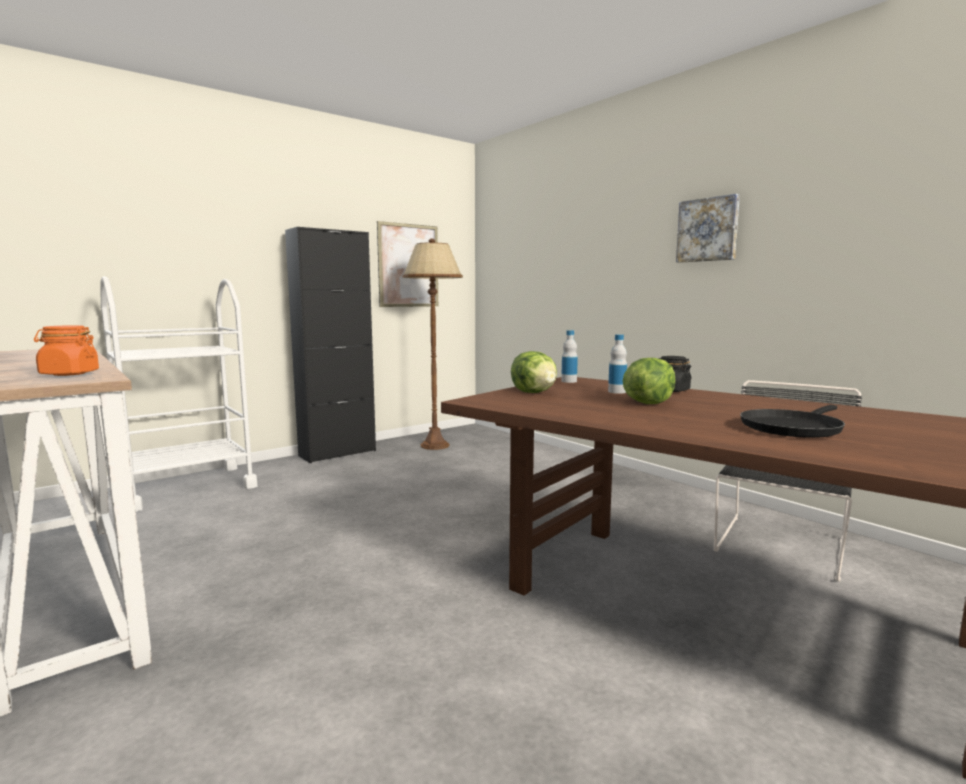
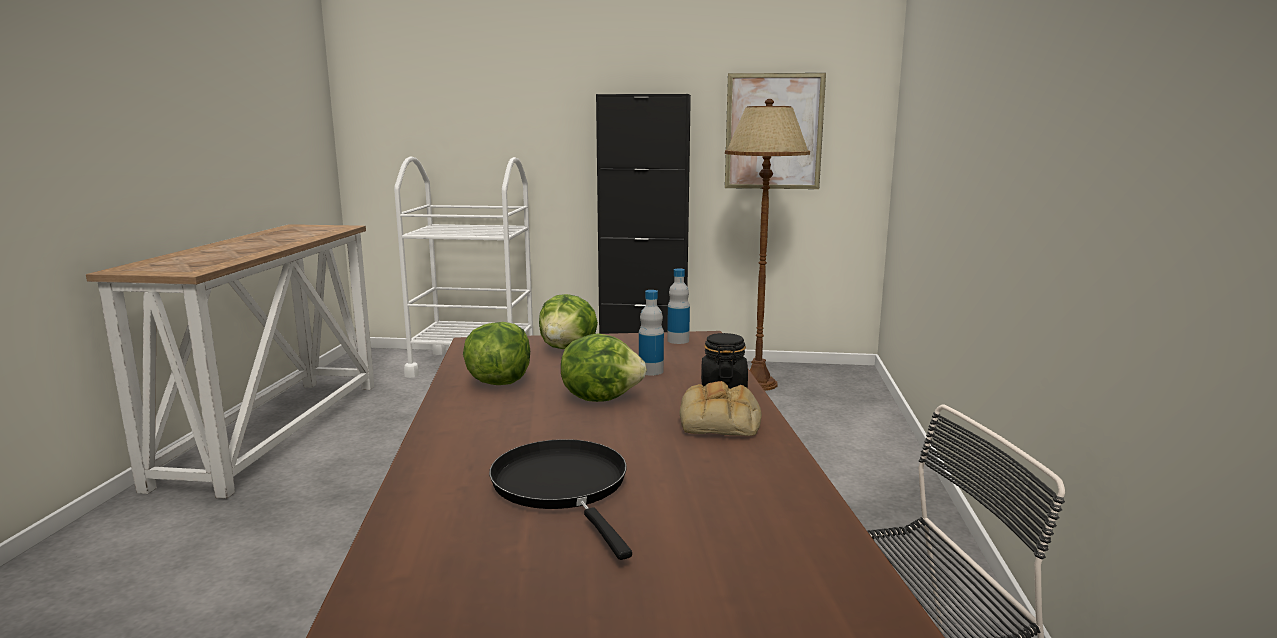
camera: 45 degrees right, 5 degrees up
(69, 374) = (205, 263): orange jar -> none
(575, 409) = (498, 382): none -> lettuce
(708, 230) = (1047, 102): picture -> none
(726, 399) = (720, 422): none -> bread
(792, 428) = (563, 487): black frying pan -> black frying pan turned 60 degrees clockwise

